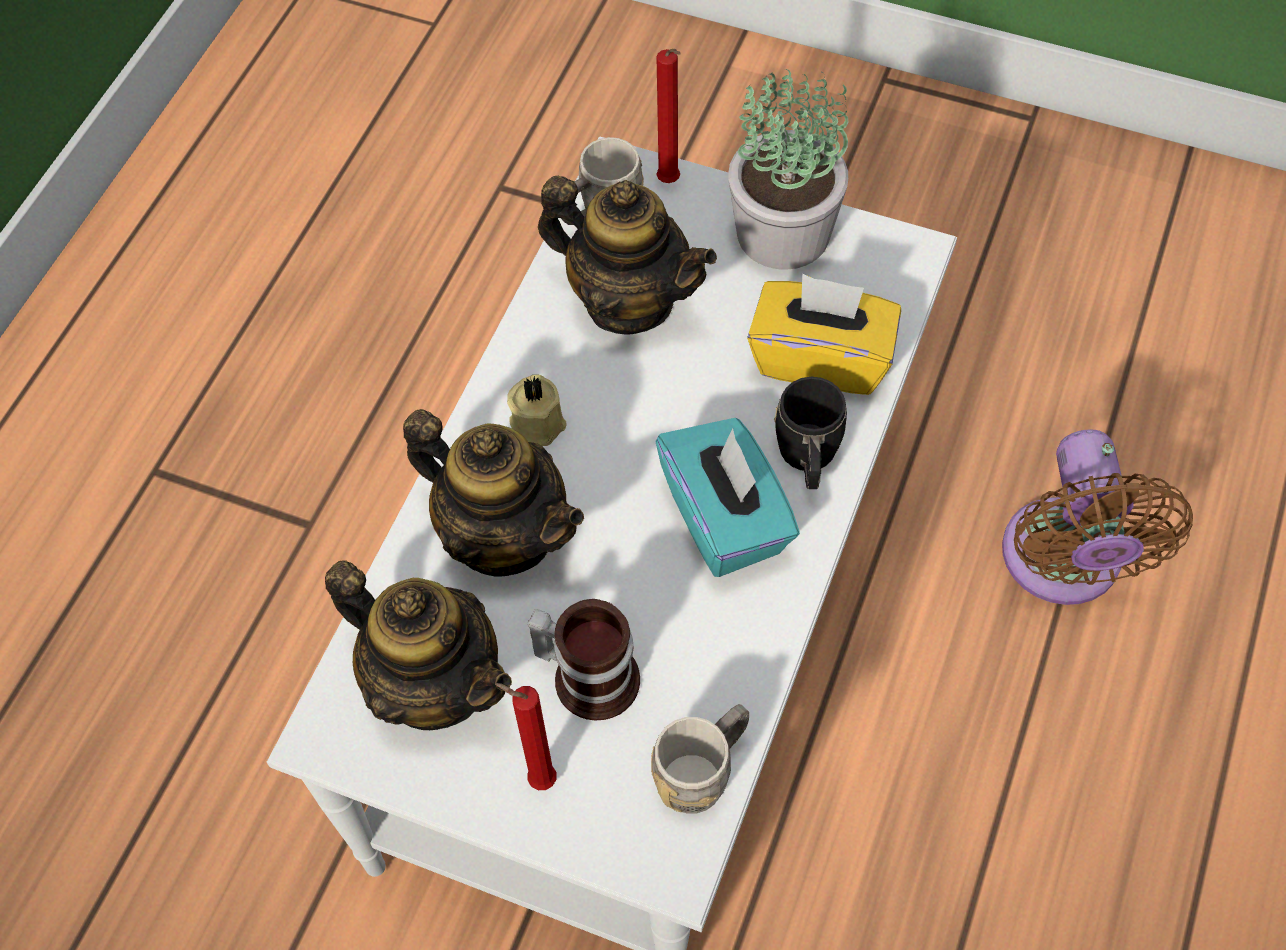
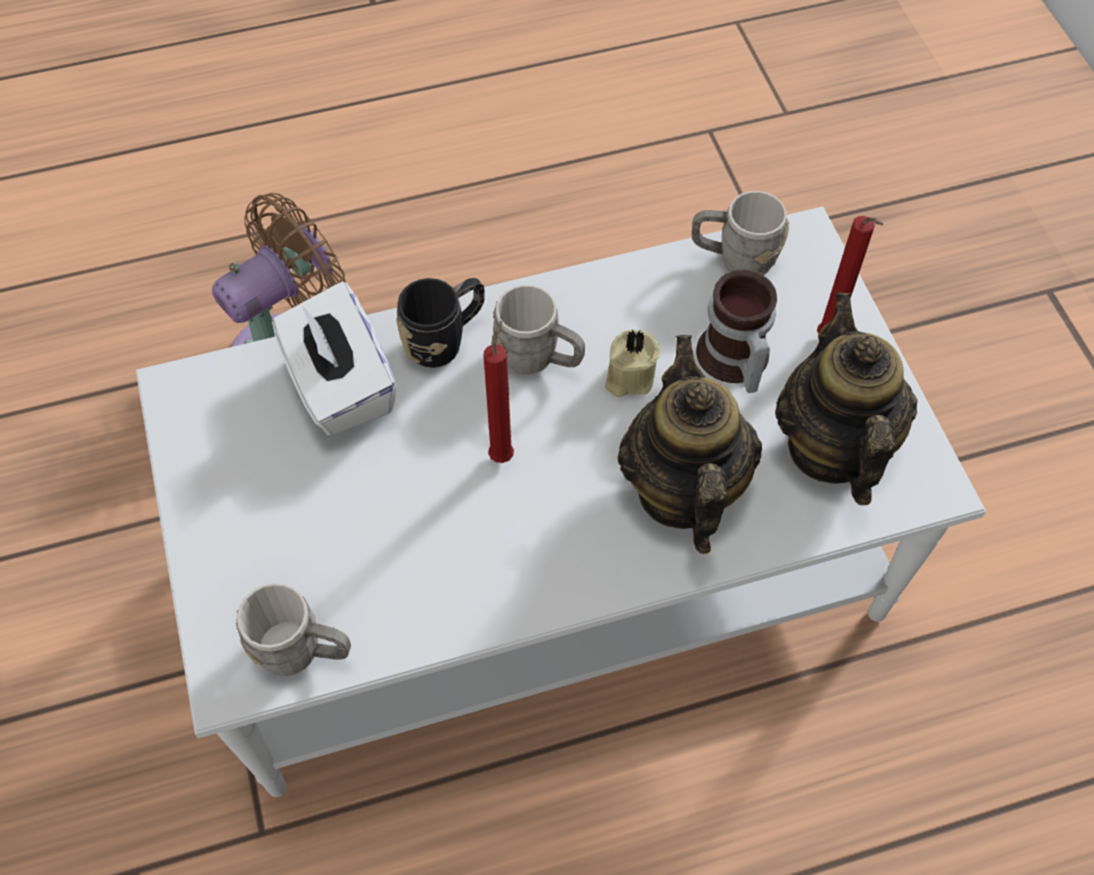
camera: 130 degrees left, 0 degrees up
(538, 421) = (562, 541): beige candle -> beige candle (628, 376)
(628, 300) = (385, 560): teapot -> none
(670, 183) = (220, 620): red candle -> red candle (503, 453)
(726, 519) = (539, 359): turquoise tissue box -> grey mug
(784, 234) = (221, 489): potted plant -> none
(821, 358) = (340, 386): yellow tissue box -> white tissue box

